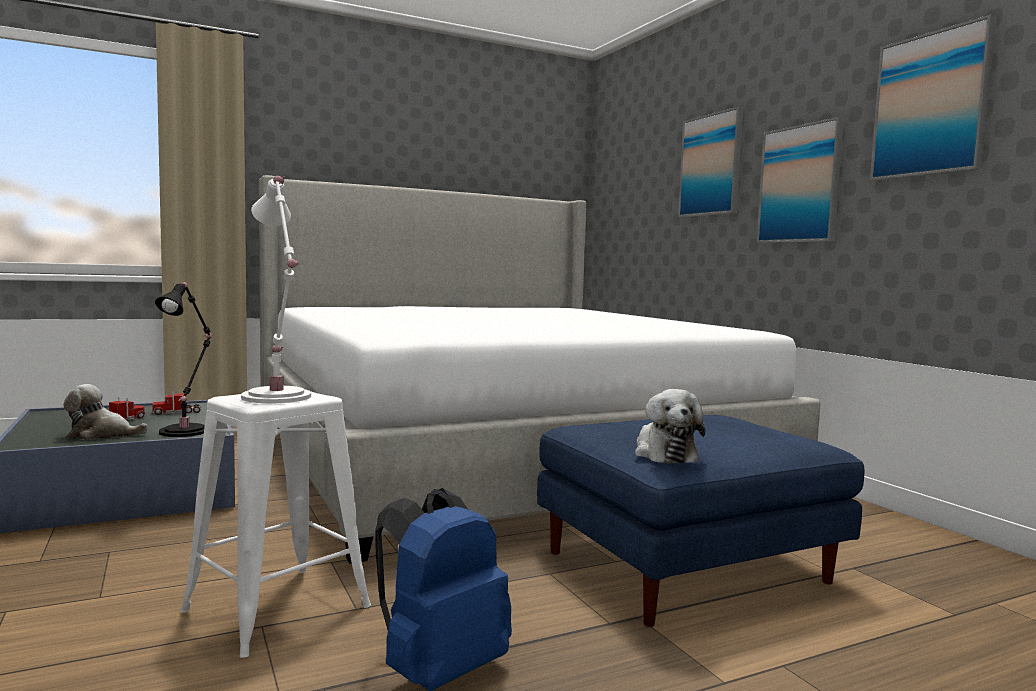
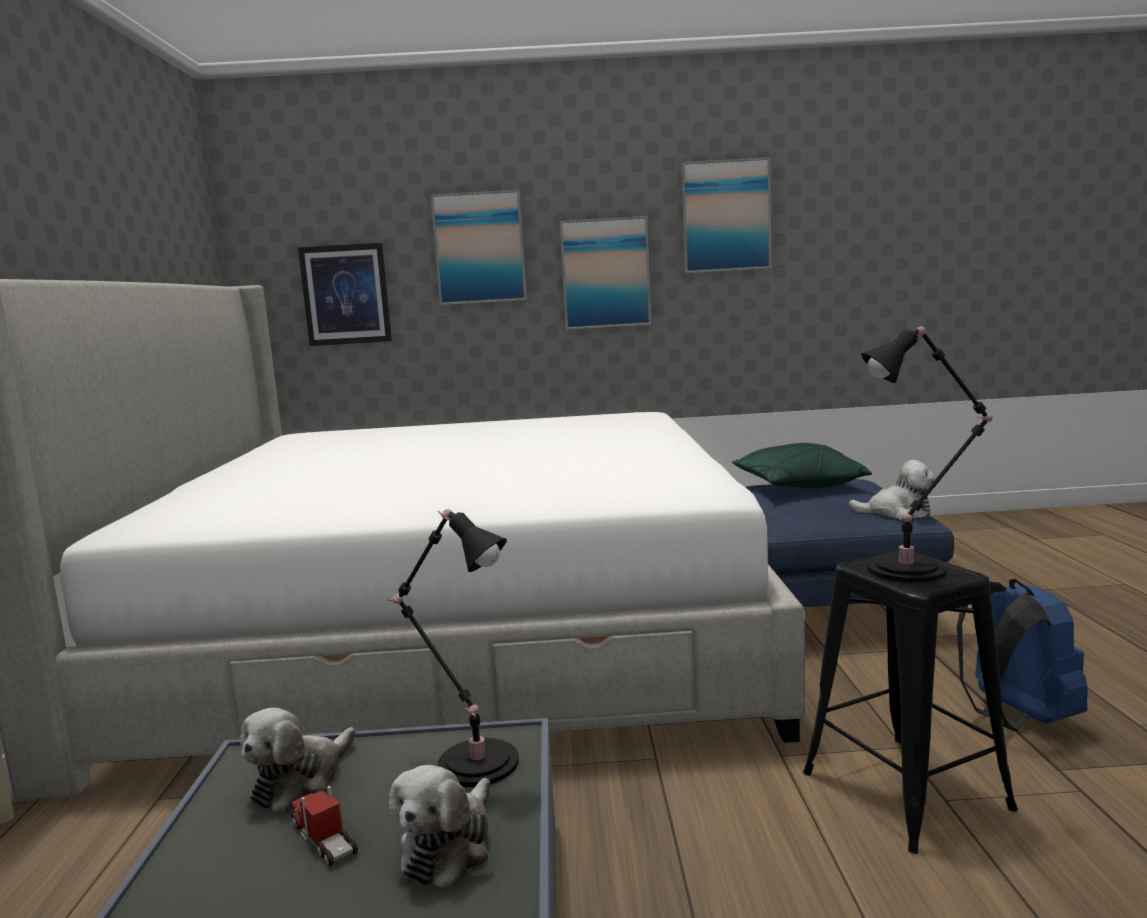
camera: 65 degrees left, 5 degrees up
(176, 412) = (301, 781): toy truck -> plush toy
(277, 398) = (912, 569): white table lamp -> black table lamp
(278, 608) = (903, 790): white stool -> black stool
(635, 208) = (346, 294): none -> picture
(727, 422) = (797, 487): none -> green pillow

